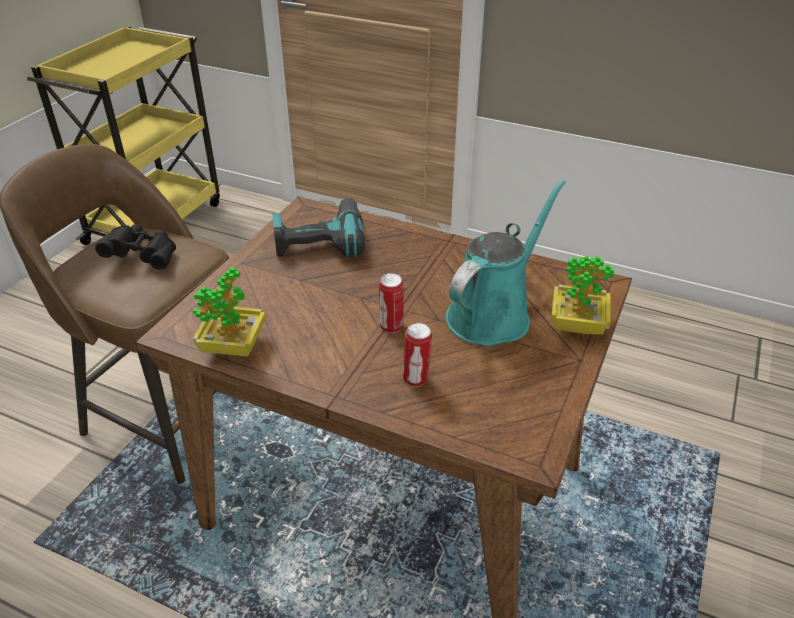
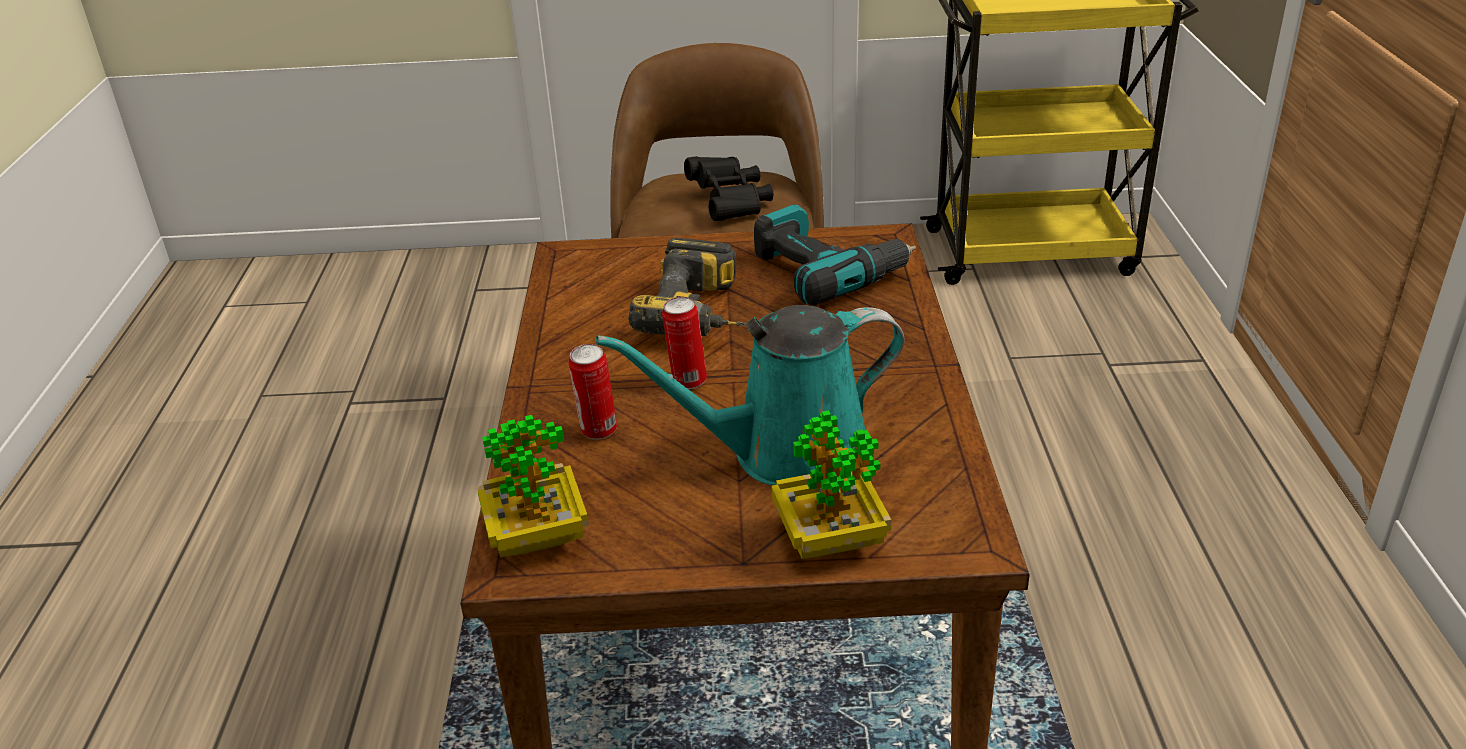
camera: 65 degrees right, 5 degrees down
(233, 346) = (569, 294): potted plant -> potted plant (537, 537)
(322, 299) = (702, 316): none -> power drill
(493, 314) = (787, 453): turquoise watering can -> turquoise watering can turned 150 degrees clockwise

